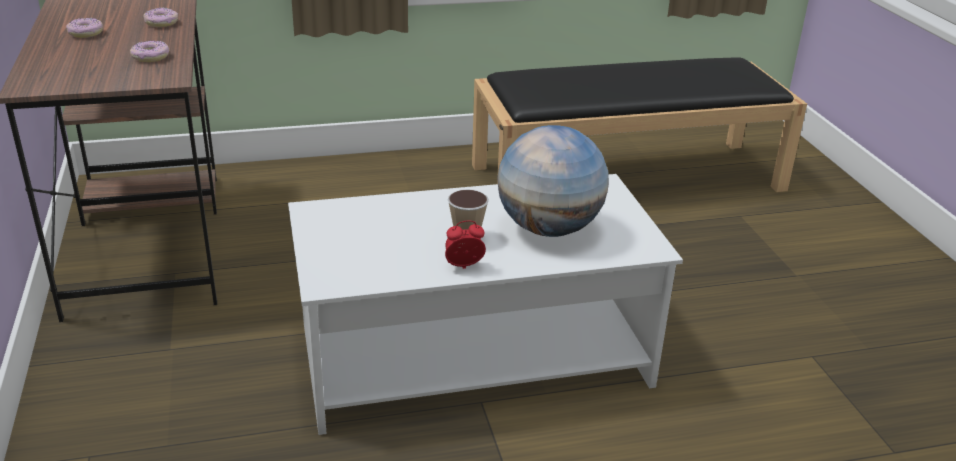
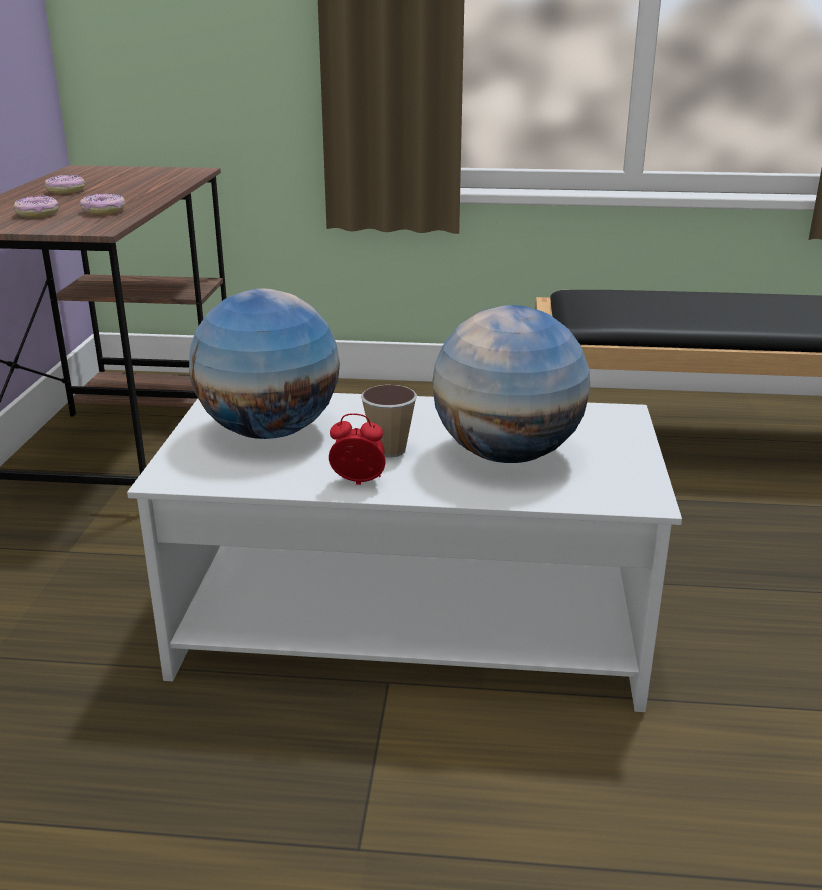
camera: 20 degrees right, 5 degrees down
(162, 23) = (151, 188): donut -> donut (38, 214)
(369, 235) = (268, 432): none -> globe

